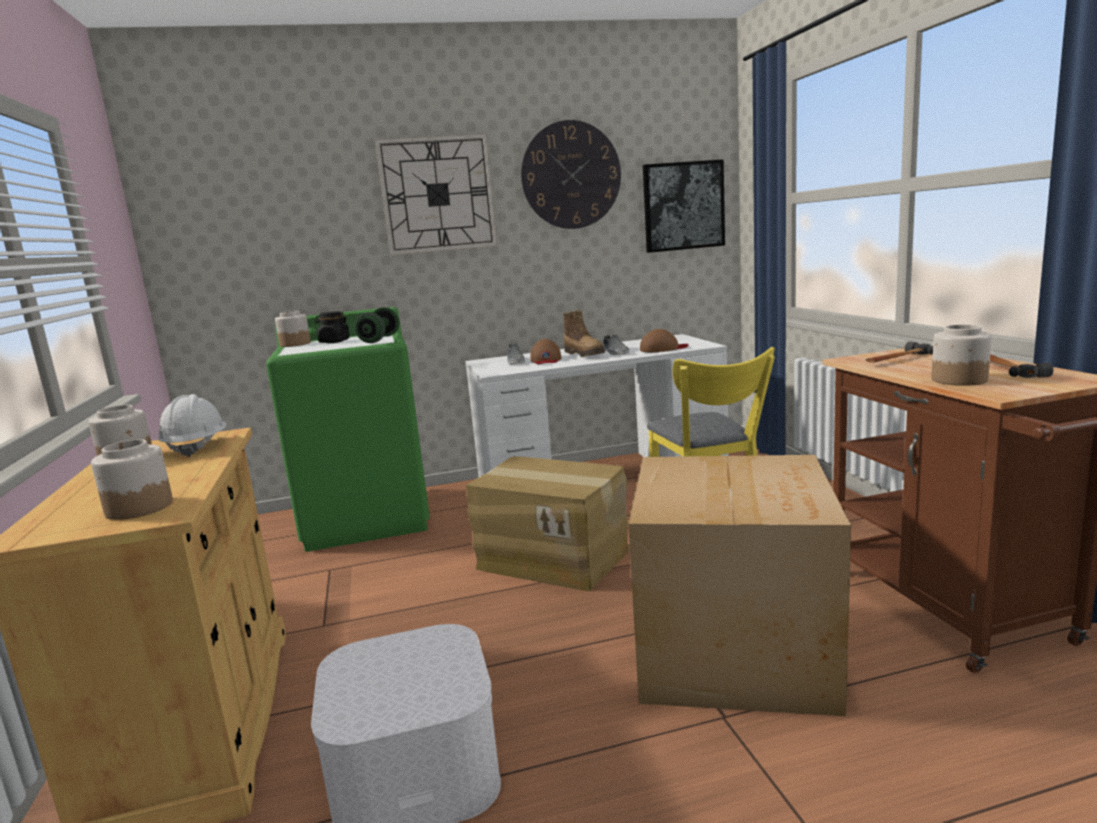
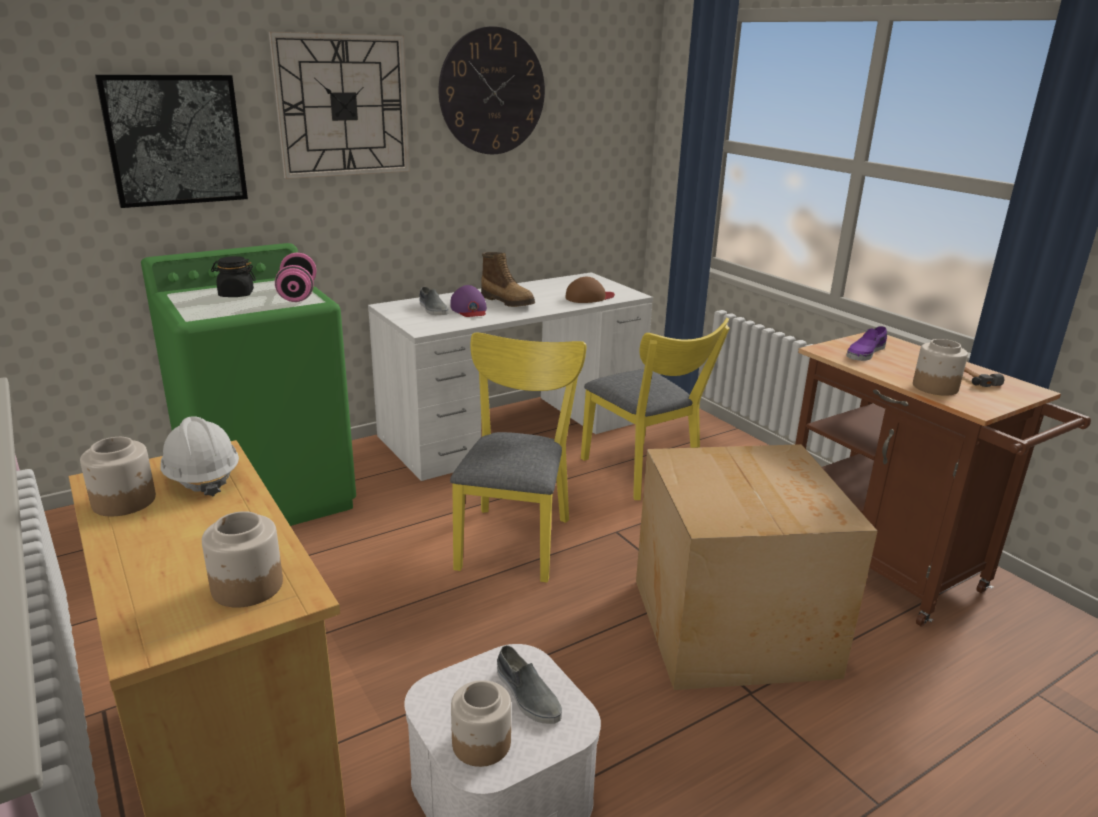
camera: 20 degrees left, 10 degrees up
(295, 344) = (181, 295): jar -> jar (480, 743)
(379, 339) = (298, 294): green dumbbell -> pink dumbbell
(546, 360) = (469, 309): brown cap -> purple cap
(554, 558) = (516, 536): cardboard box -> yellow chair
(615, 352) = (540, 300): grey shoe -> grey shoe (527, 695)
(683, 206) = (602, 134): picture -> picture (175, 140)
(897, 359) = (865, 352): hammer -> purple shoe

